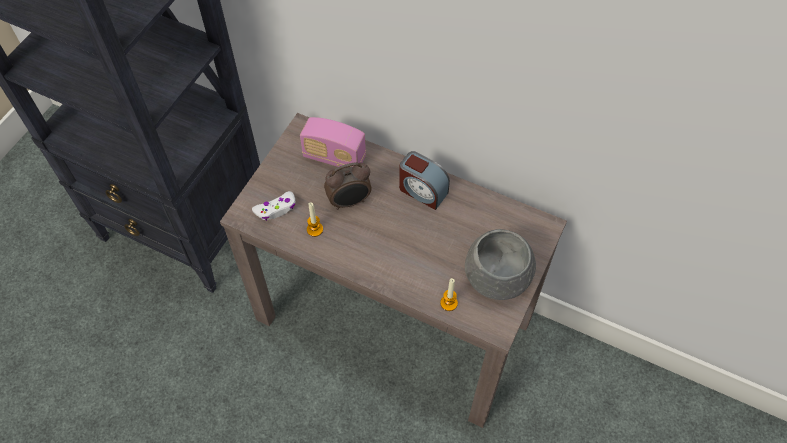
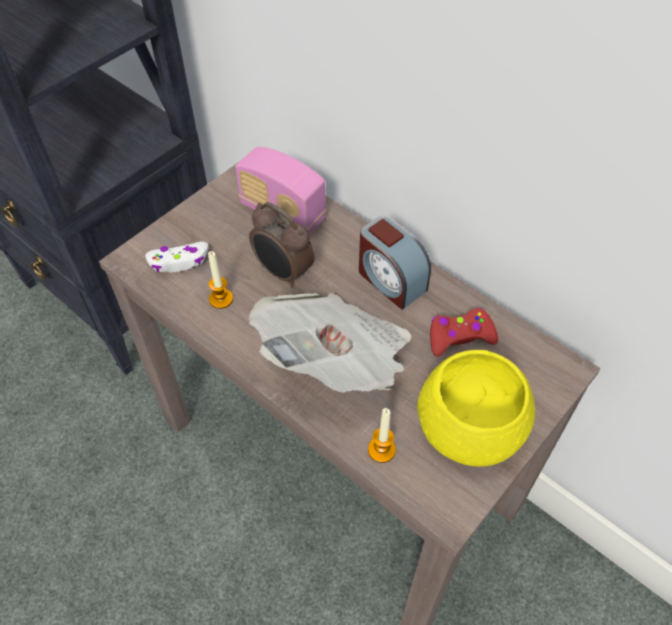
camera: 15 degrees right, 5 degrees down
(349, 202) = (283, 273): alarm clock -> alarm clock turned 45 degrees clockwise
(405, 254) = (337, 361): none -> newspaper
(477, 220) = (460, 337): none -> red game controller
(497, 275) = (470, 426): grey bowl -> yellow bowl

